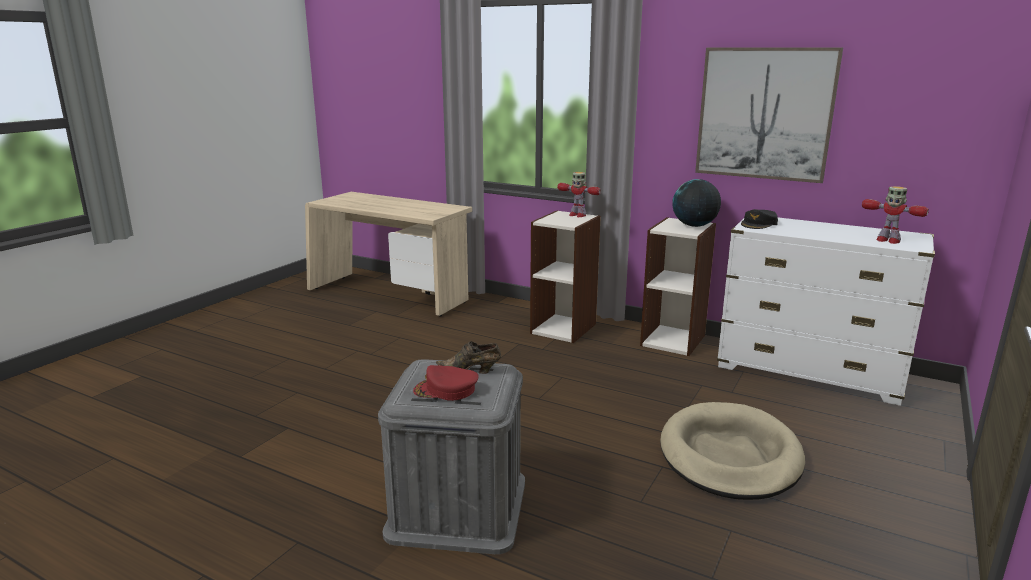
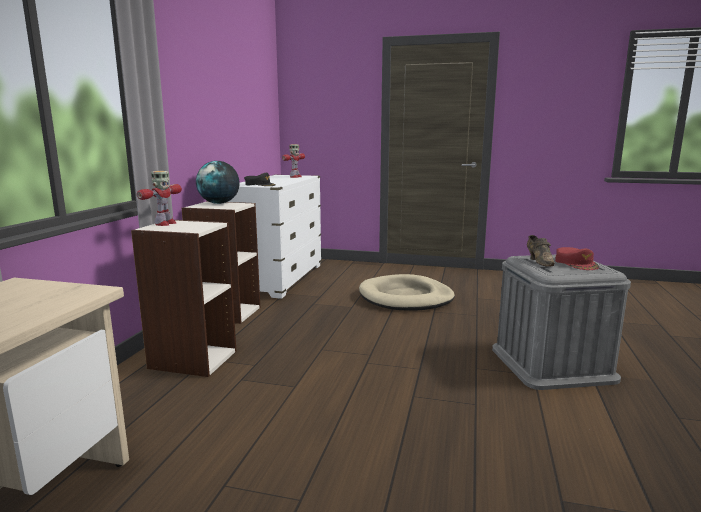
camera: 105 degrees left, 5 degrees down
(764, 114) = (214, 103): picture -> none

